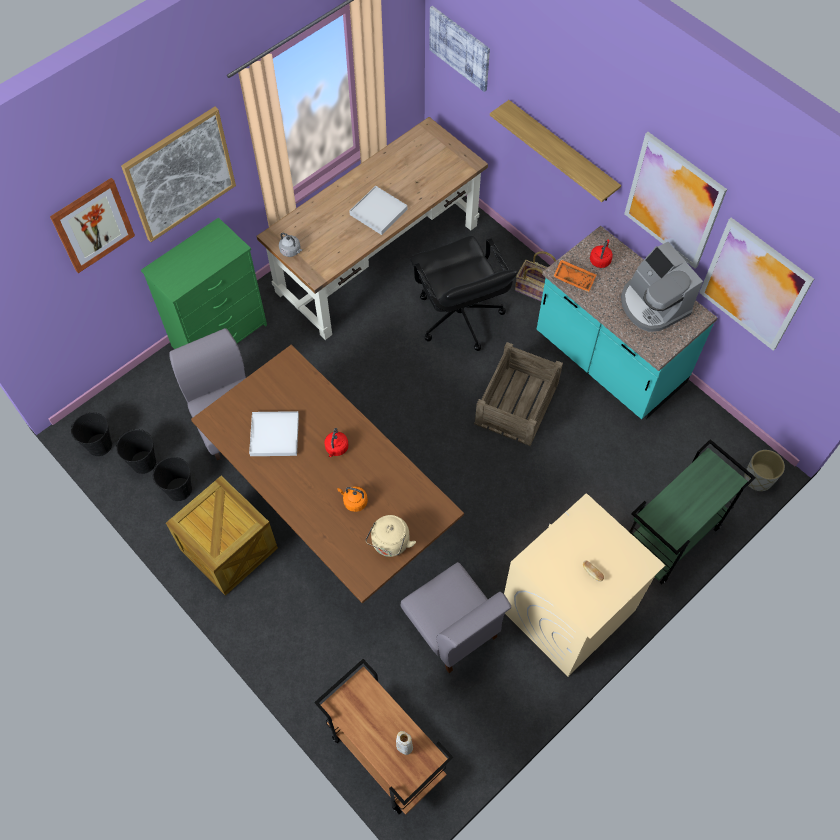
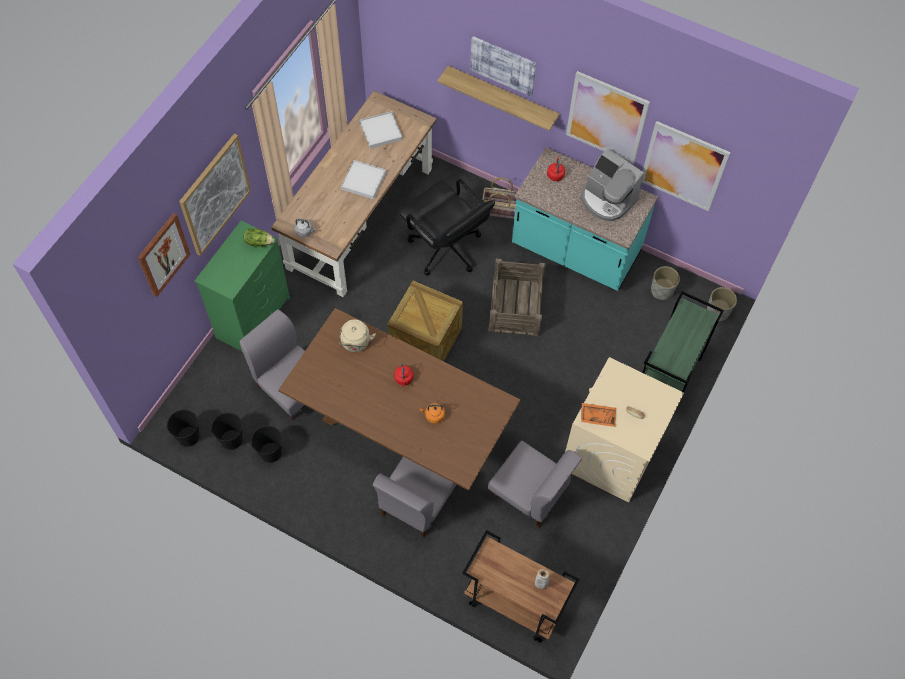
camera: 20 degrees left, 0 degrees up
(228, 246) = (259, 242): none -> lettuce
(229, 549) = (330, 487): crate -> crate (425, 339)
(274, 435) = (351, 383): white tray -> white tray (381, 131)
(317, 597) = (416, 503): none -> grey chair
(390, 544) = (473, 440): beige kettle -> beige kettle (355, 343)
(460, 48) = (396, 33): picture -> picture (503, 65)
(574, 278) = (540, 194): orange tray -> orange tray (597, 416)
(697, 435) = (661, 291): none -> grey planter

